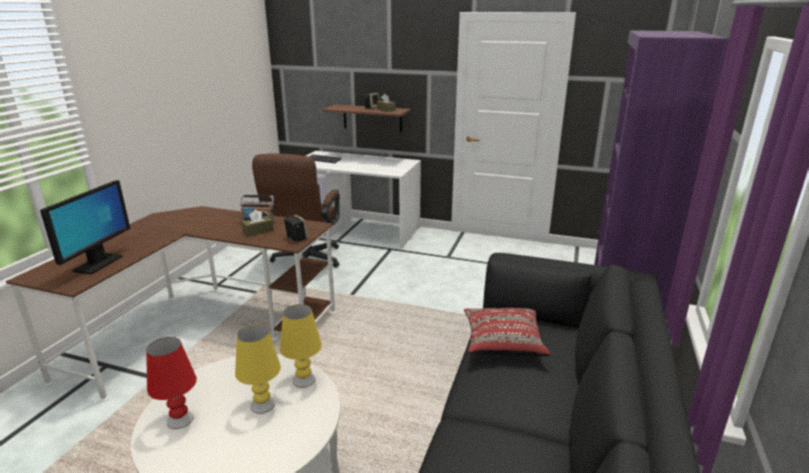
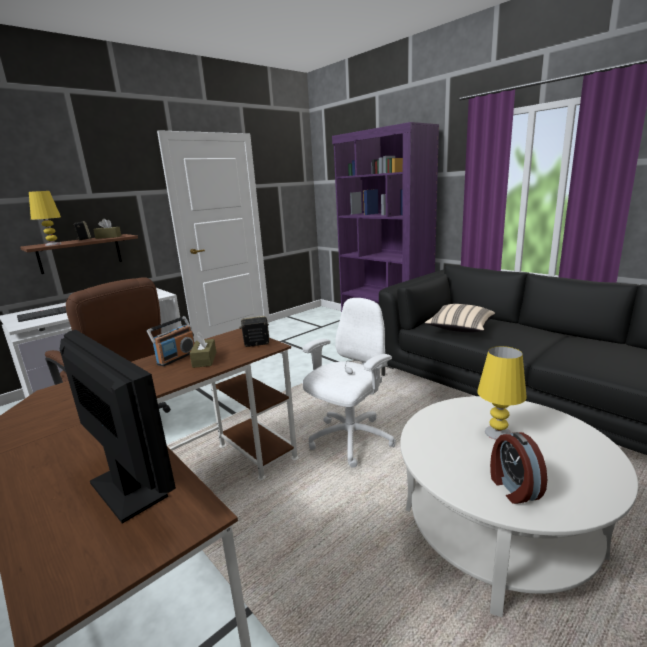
camera: 60 degrees left, 5 degrees down
(180, 420) = (513, 488): red table lamp -> alarm clock
(304, 380) = (465, 408): yellow table lamp -> yellow table lamp (53, 244)
(345, 365) = (350, 440): none -> white office chair
(503, 344) = (460, 329): red pillow -> beige pillow

